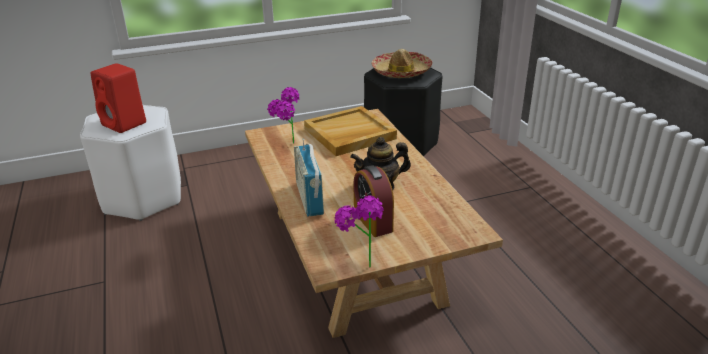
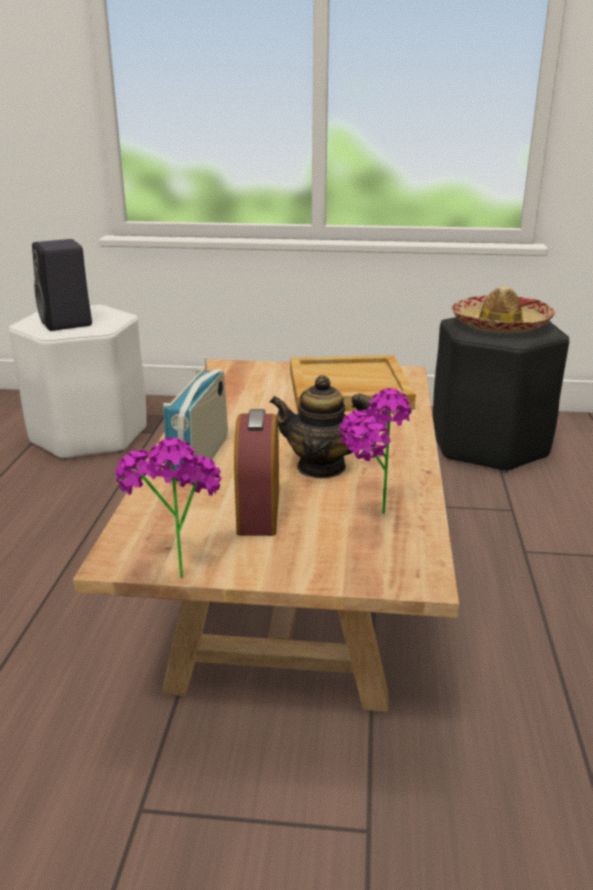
camera: 25 degrees right, 5 degrees down
(125, 124) = (67, 323): red speaker -> black speaker
(287, 145) = (243, 386): potted plant -> potted plant (367, 514)

